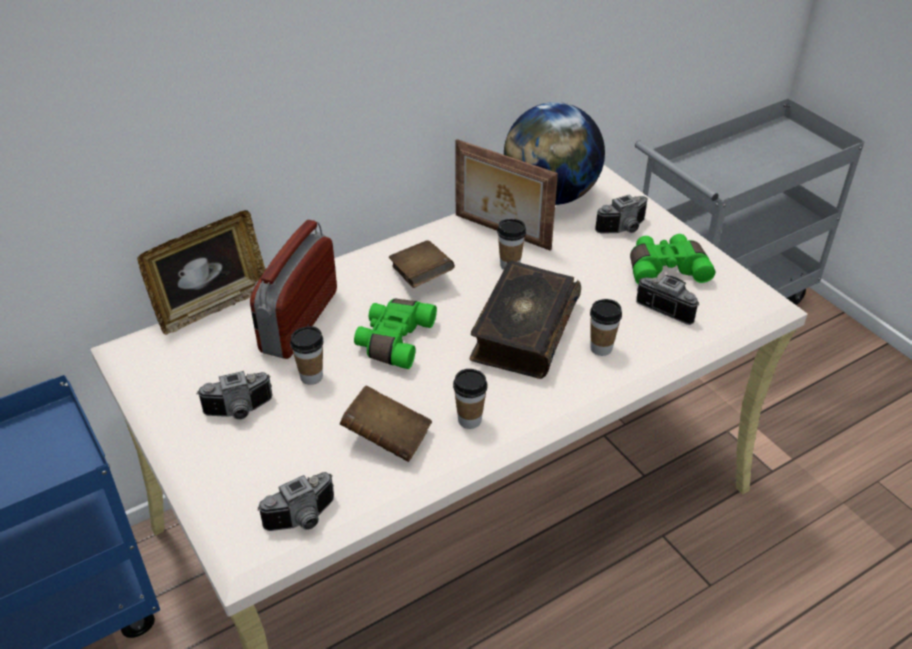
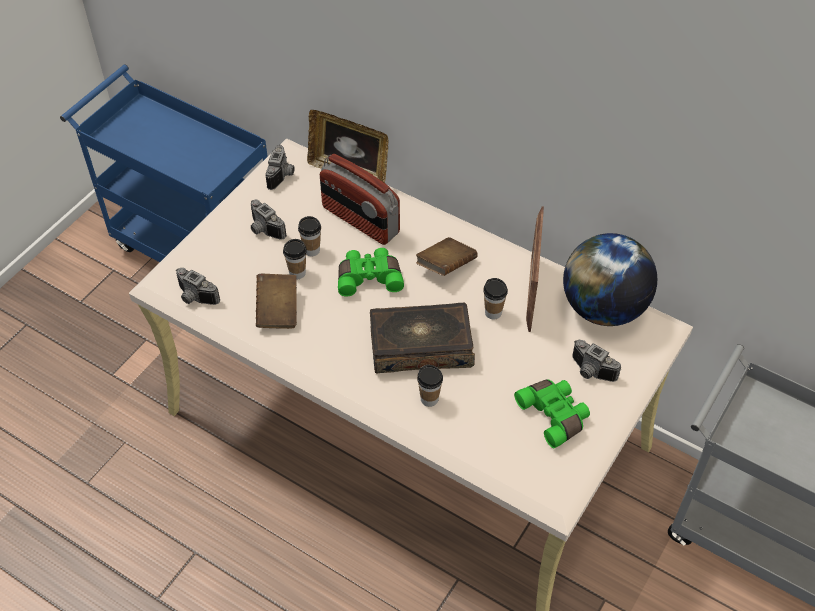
camera: 65 degrees right, 10 degrees up
(298, 321) = (360, 220): radio -> radio turned 135 degrees counterclockwise
(469, 420) = (315, 347): cup -> cup (297, 273)
(669, 306) = (505, 430): camera -> camera (283, 175)

